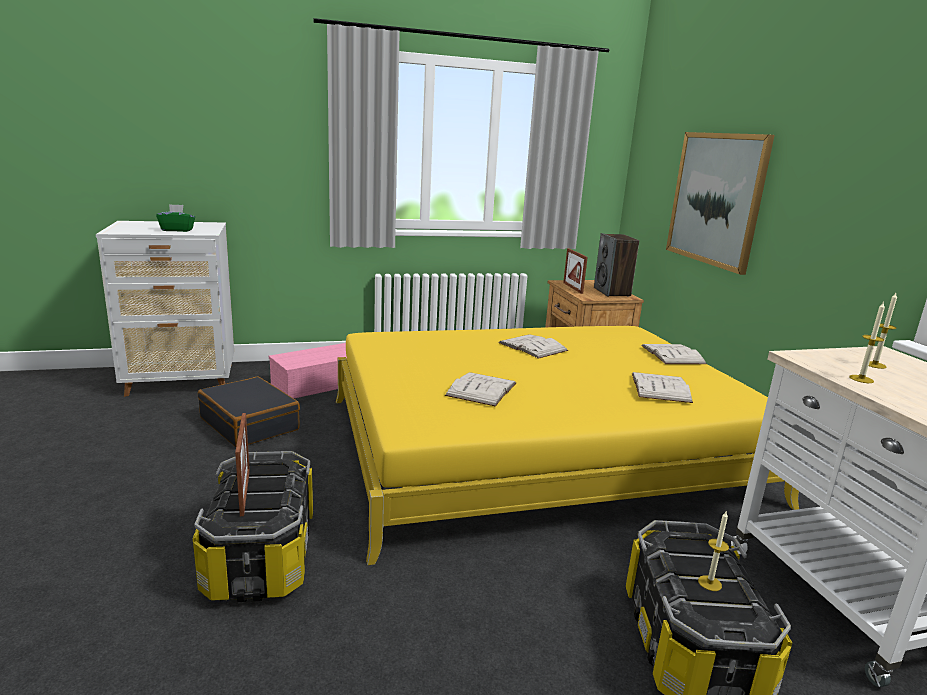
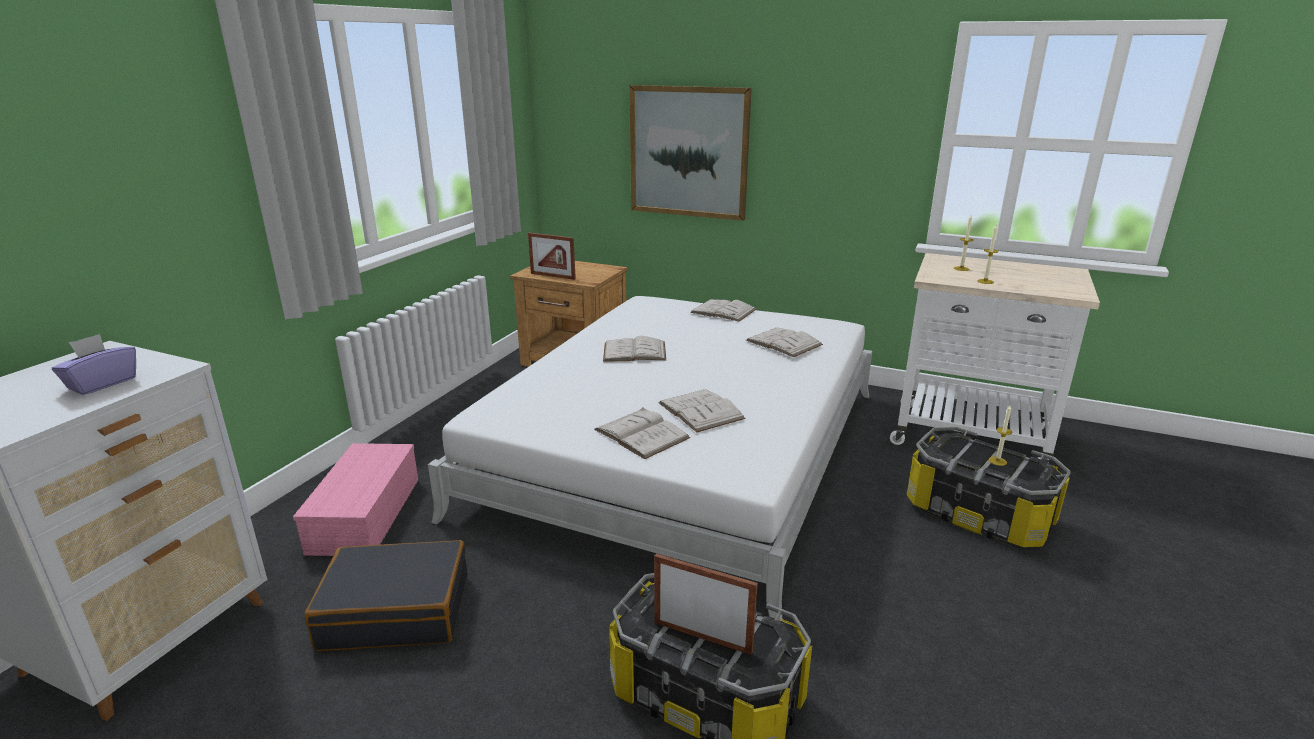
camera: 50 degrees left, 5 degrees up
(177, 230) = (102, 383): green tissue box -> purple tissue box
(416, 380) = (641, 433): none -> white book
(537, 448) = (683, 450): yellow bed -> white bed
(612, 292) = (589, 268): speaker -> none

